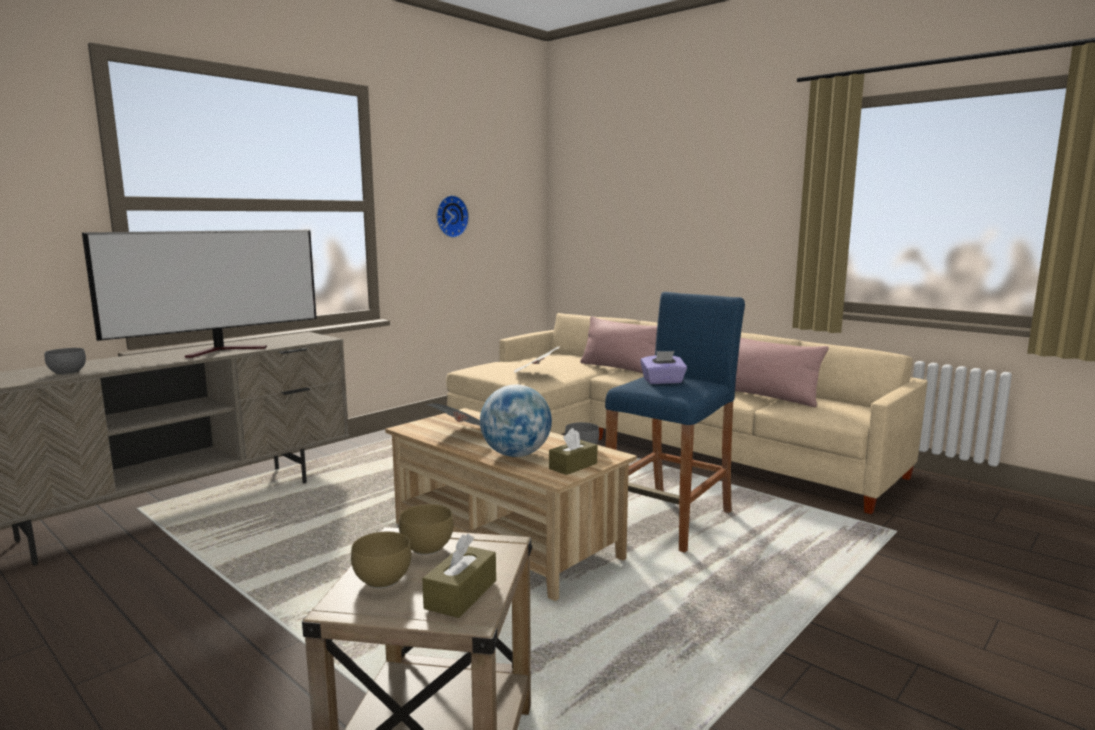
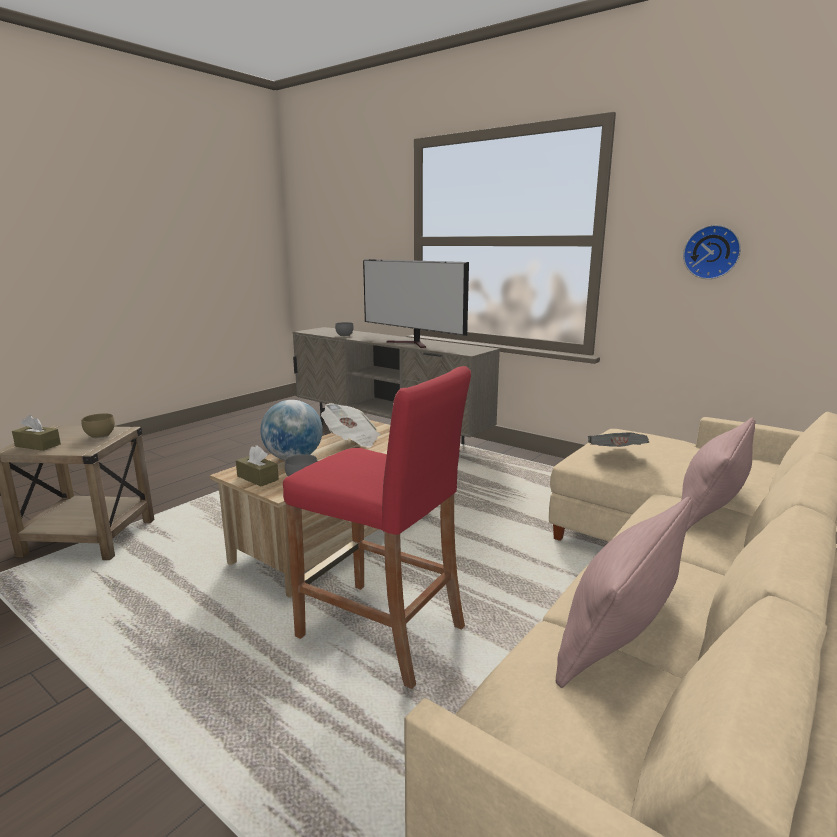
camera: 85 degrees right, 5 degrees up
(380, 581) = (74, 431): brown bowl -> none
(663, 381) = (362, 462): purple tissue box -> none
(670, 520) = (380, 632): blue stool -> red stool

